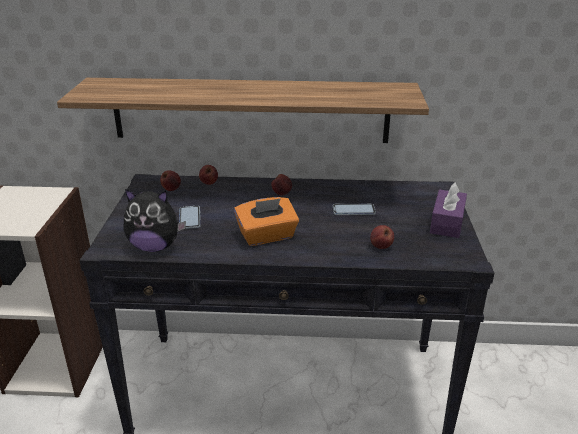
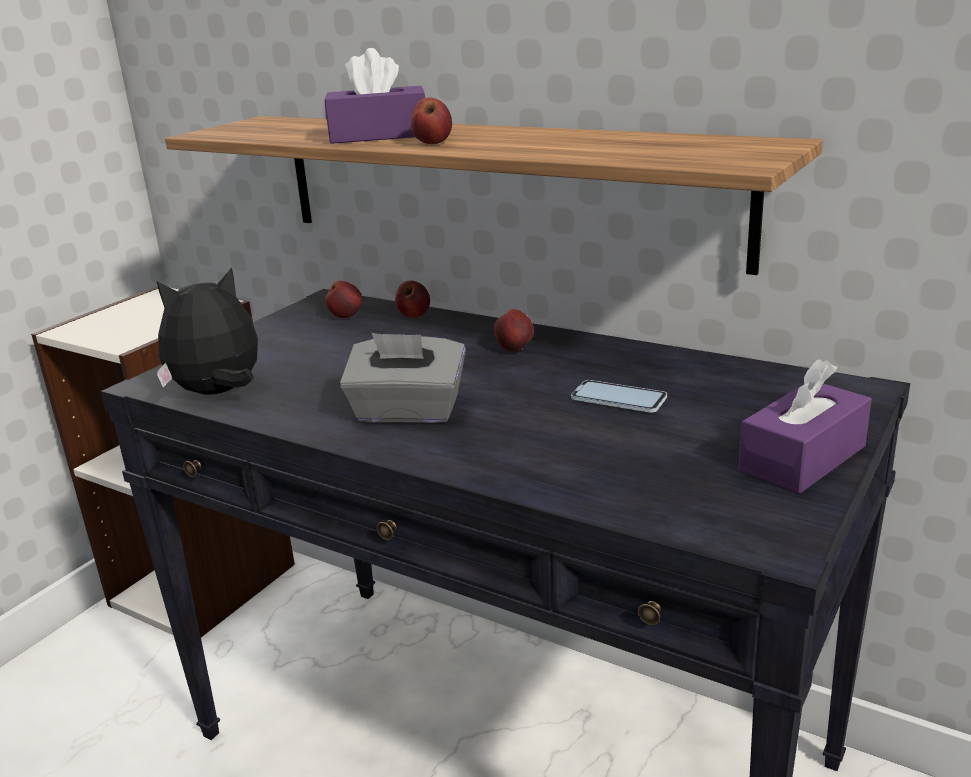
camera: 30 degrees right, 5 degrees down
(155, 247) = (219, 393): plush toy -> plush toy turned 120 degrees clockwise
(189, 218) = (320, 361): phone -> none
(199, 92) = (379, 135): none -> purple tissue box
(267, 236) = (407, 412): orange tissue box -> grey tissue box
(380, 246) = (600, 473): apple -> apple (432, 143)

